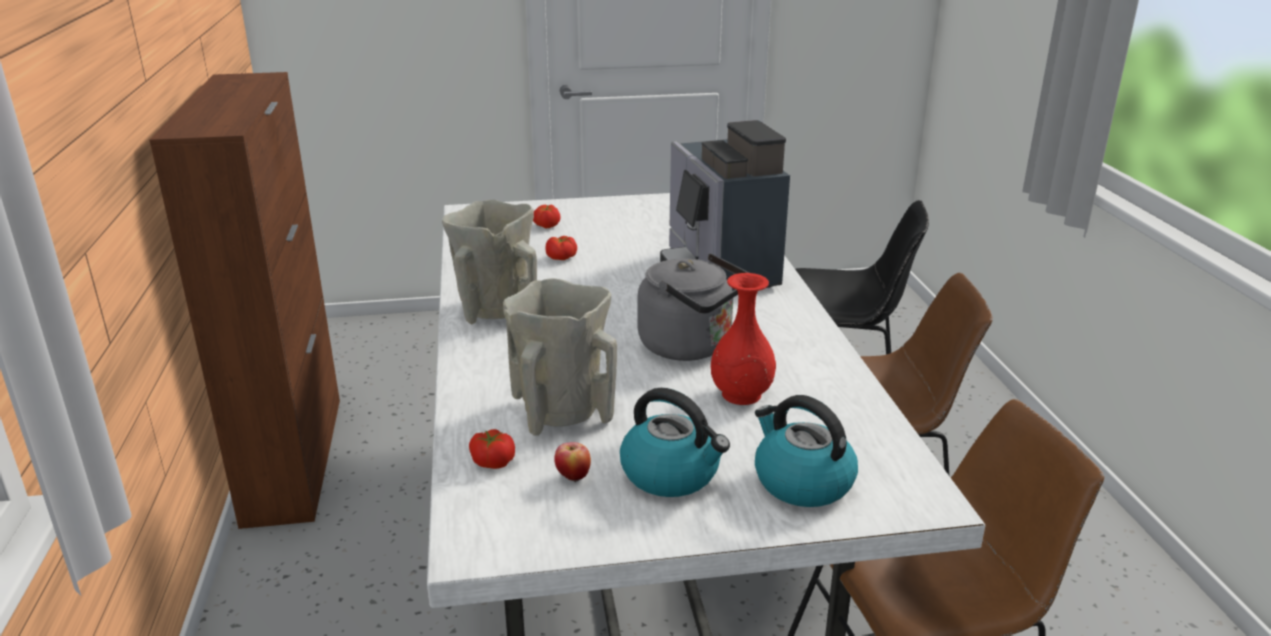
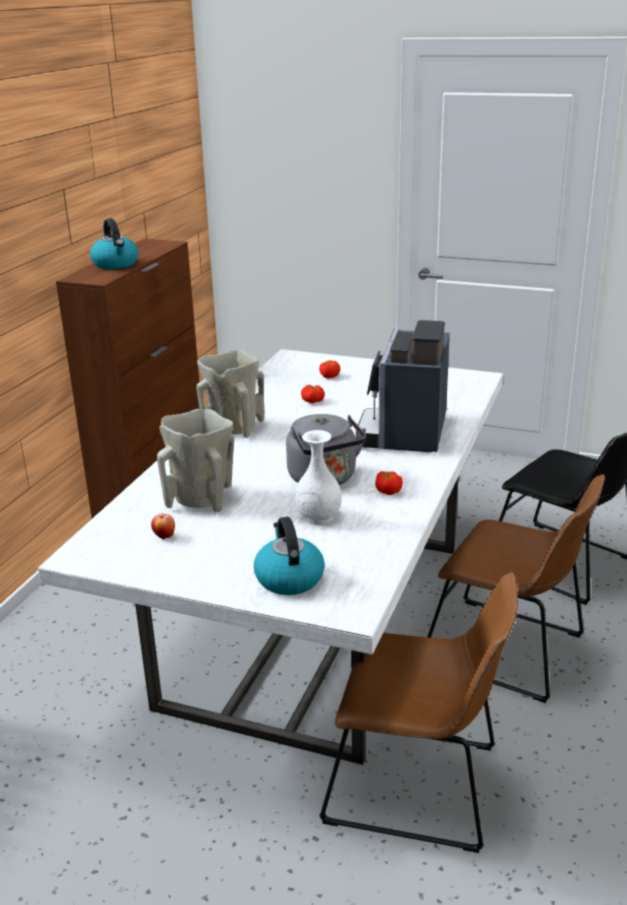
camera: 30 degrees right, 0 degrees up
(493, 461) = (133, 516): tomato -> tomato (388, 491)
(672, 474) = (219, 551): kettle -> kettle (116, 264)
(740, 394) = (318, 517): red vase -> white vase

